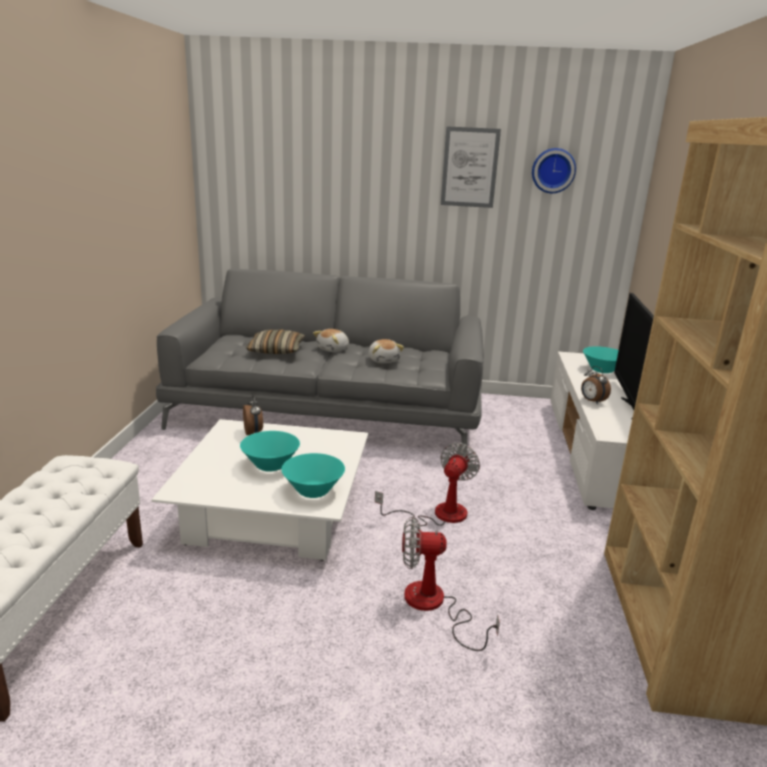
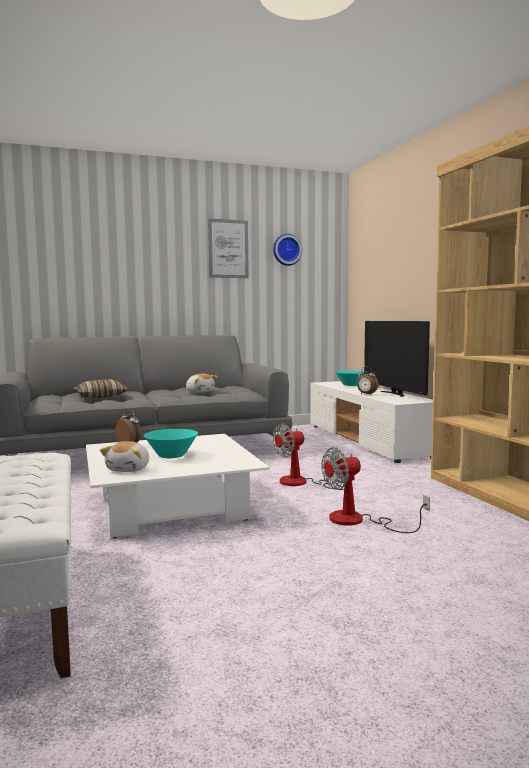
camera: 25 degrees left, 15 degrees down
(313, 491) = (227, 460): turquoise bowl -> none
(333, 349) = (149, 393): plush toy -> plush toy (129, 469)
(438, 514) = (303, 483): fan -> fan turned 120 degrees counterclockwise

